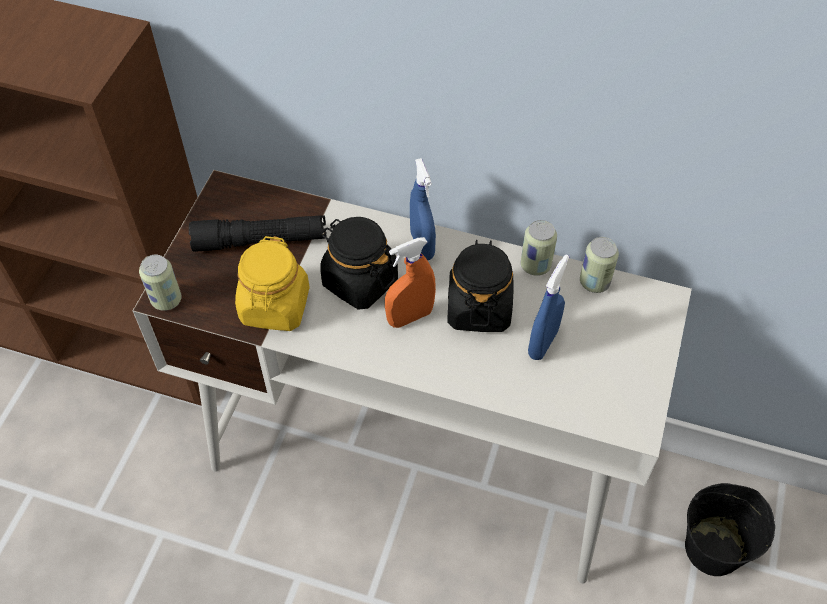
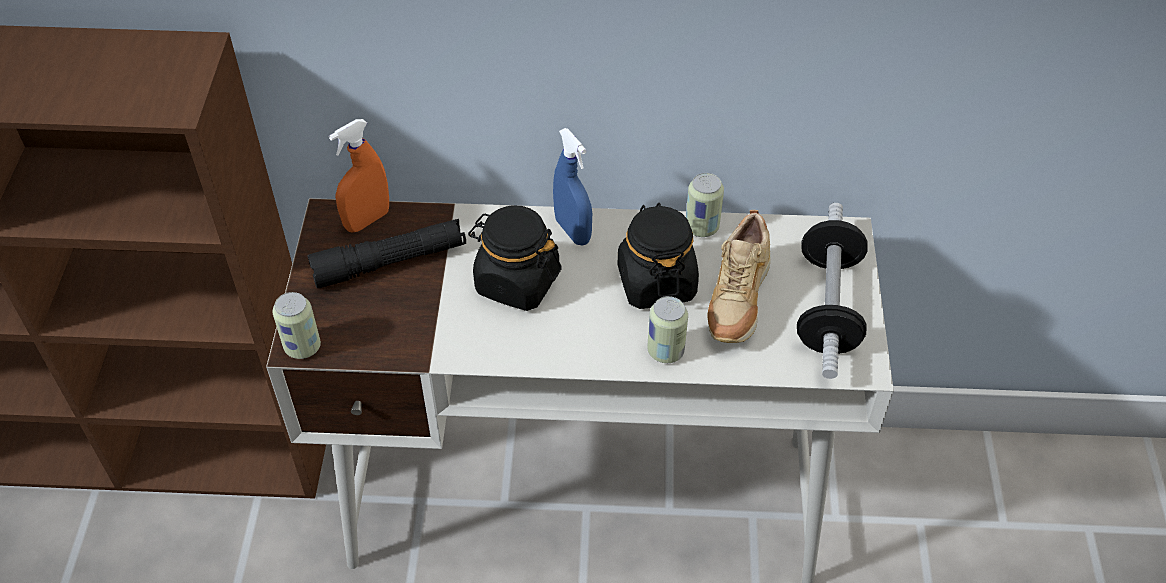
camera: 15 degrees left, 5 degrees down
(275, 306) = (430, 328): yellow jar -> none
(410, 317) = (585, 307): orange spray bottle -> orange spray bottle (367, 220)
(543, 343) = (736, 303): blue spray bottle -> beige shoe
(594, 282) = (769, 231): can -> can (665, 351)
(624, 364) = (827, 307): none -> dumbbell
(714, 548) = (937, 515): black bucket -> none

